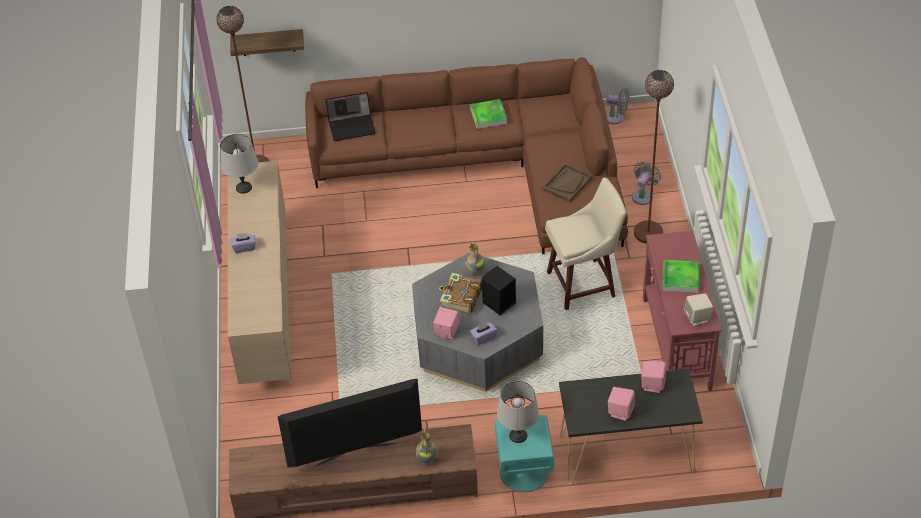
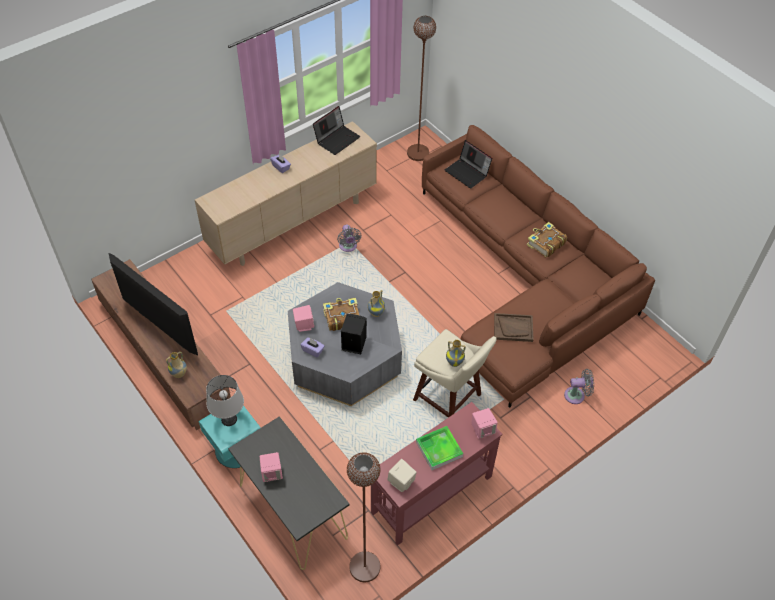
camera: 55 degrees right, 5 degrees up
(243, 187) = (337, 139): grey table lamp -> laptop
(268, 42) = (464, 73): shelf -> none
(488, 116) = (545, 244): tray -> book
(589, 231) = (454, 362): none -> vase
(616, 118) = (648, 335): grey fan -> grey fan (348, 247)
(648, 233) = (538, 418): brown floor lamp -> brown floor lamp (365, 567)
(652, 384) = (314, 484): pink speaker -> pink speaker (482, 430)

